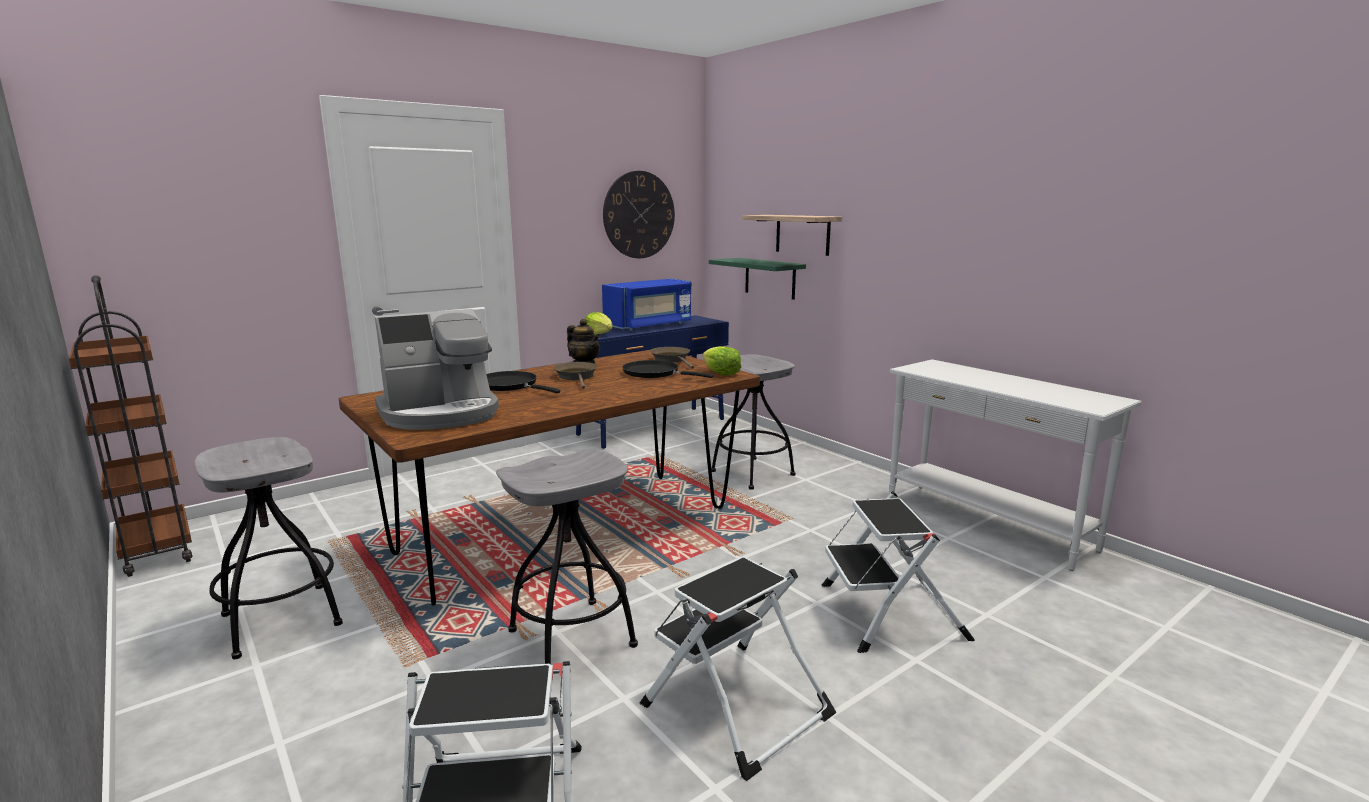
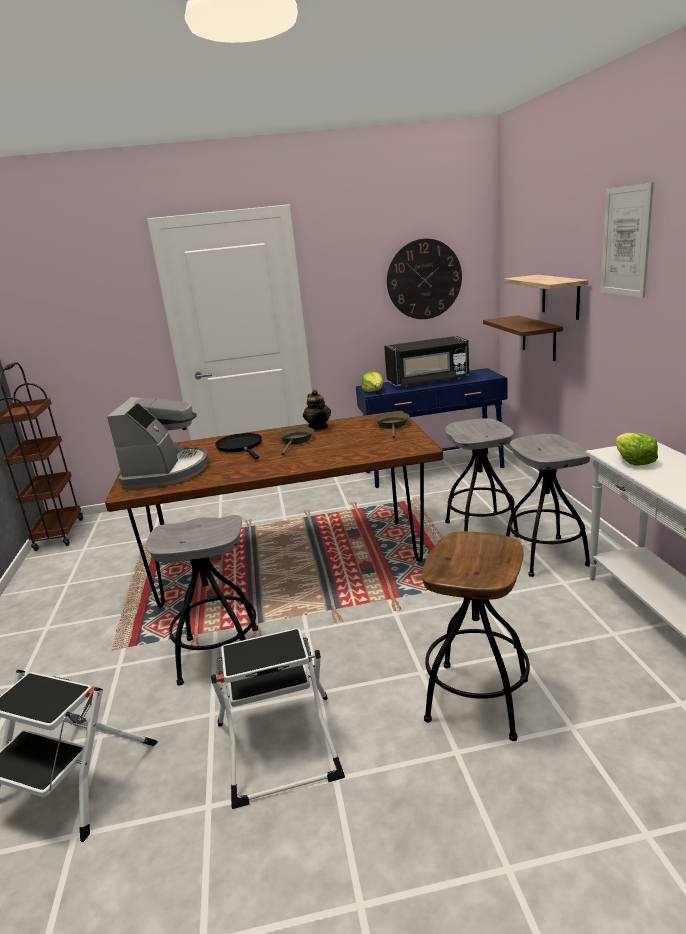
camera: 30 degrees right, 5 degrees up
(281, 618) = (80, 597): grey stool -> grey stool (545, 555)
(441, 413) = (166, 471): coffee machine -> coffee machine turned 90 degrees counterclockwise
(649, 326) = (428, 381): blue microwave -> black microwave
(655, 373) = (358, 441): black frying pan -> none
(720, 373) = (411, 445): lettuce -> lettuce (633, 461)
(770, 278) = (539, 337): green shelf -> brown shelf
(890, 613) = (477, 699): step ladder -> brown stool
(892, 179) = (626, 241): none -> picture

